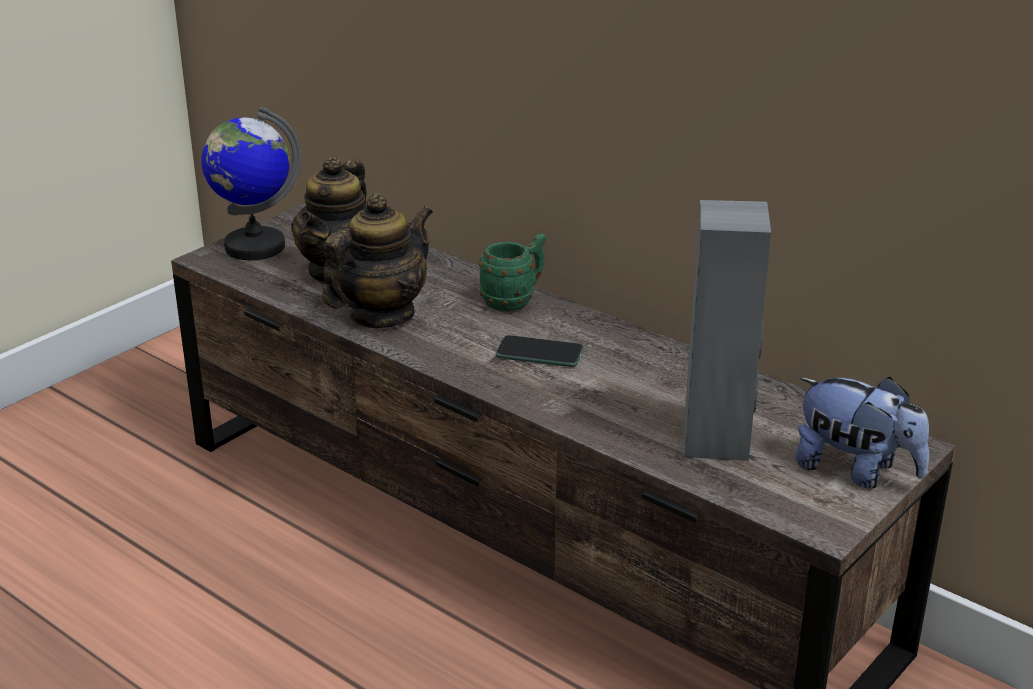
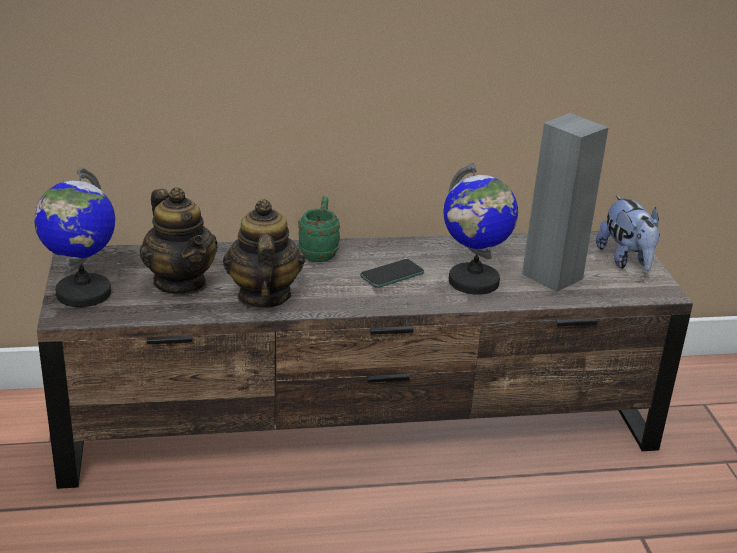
camera: 50 degrees left, 0 degrees up
(610, 400) = (473, 282): none -> globe
(855, 471) = (626, 260): plush toy -> plush toy turned 90 degrees clockwise

